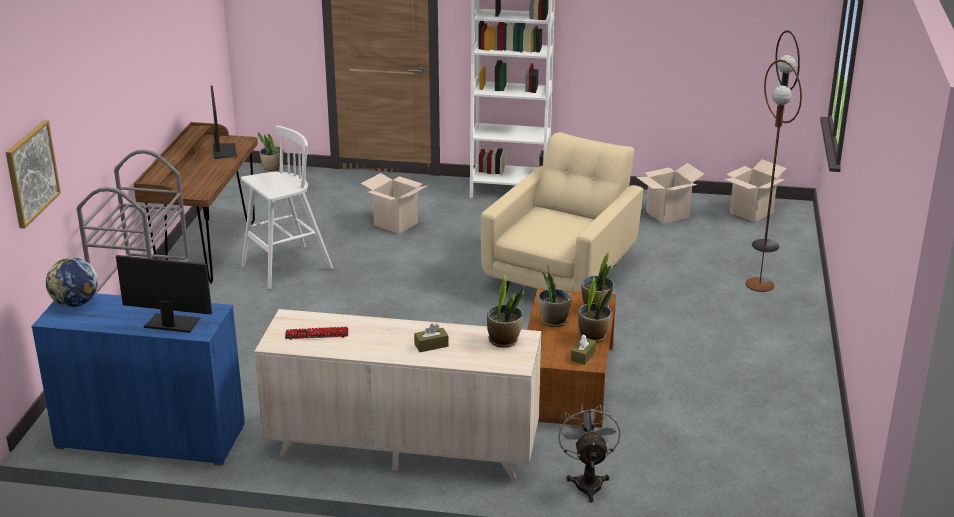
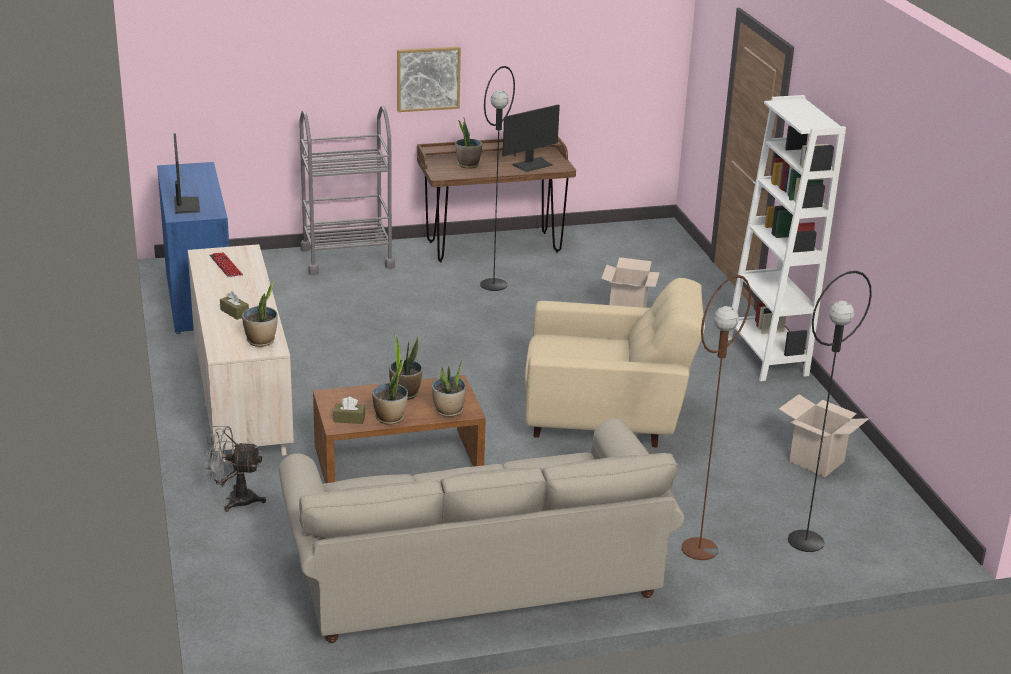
camera: 65 degrees right, 0 degrees up
(31, 173) = (246, 70): picture -> picture (428, 78)
(75, 303) = (196, 169): globe -> none
(273, 170) = (674, 235): potted plant -> potted plant (468, 165)
(285, 268) = (493, 285): white stool -> black floor lamp
(587, 481) = (234, 499): grey fan -> grey fan turned 150 degrees counterclockwise
(751, 212) = (888, 519): cardboard box -> none
(757, 382) = (474, 574): none -> beige sofa

